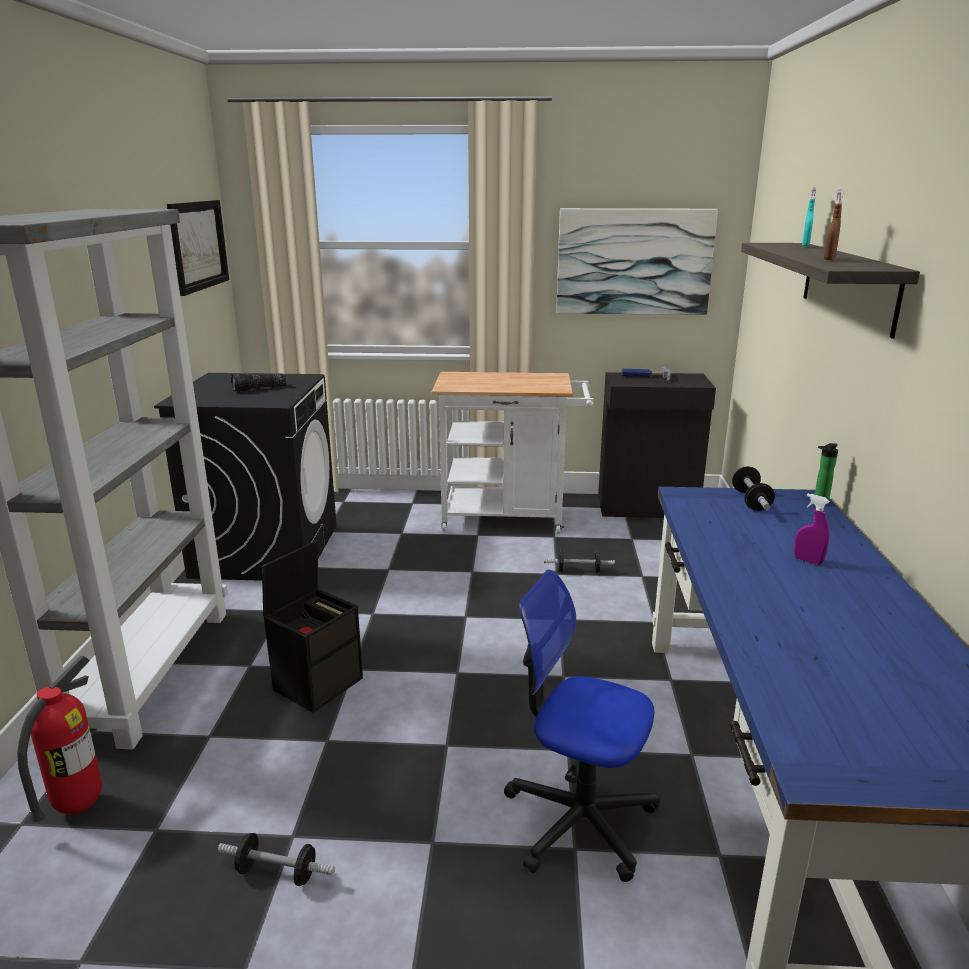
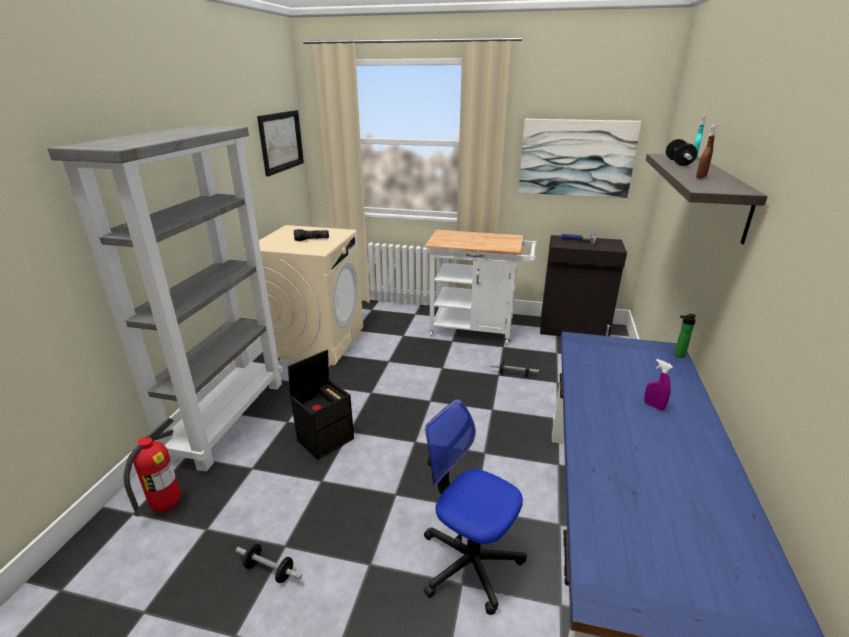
camera: 10 degrees right, 5 degrees up
(266, 550) = (316, 340): black washing machine -> beige washing machine
(750, 501) = (626, 349): dumbbell -> dumbbell (678, 163)

